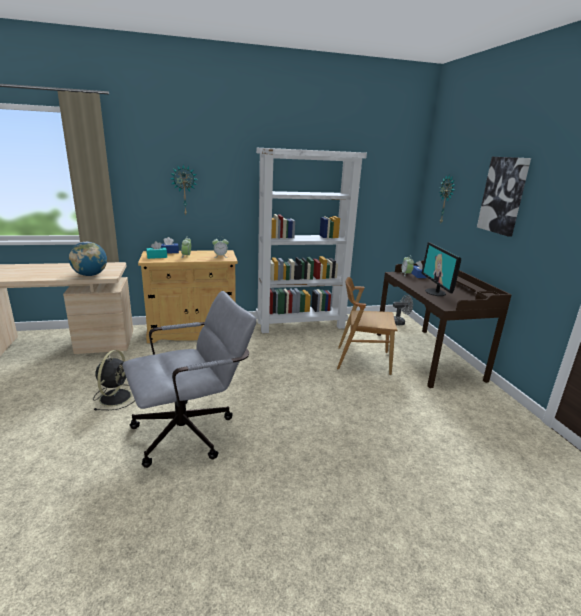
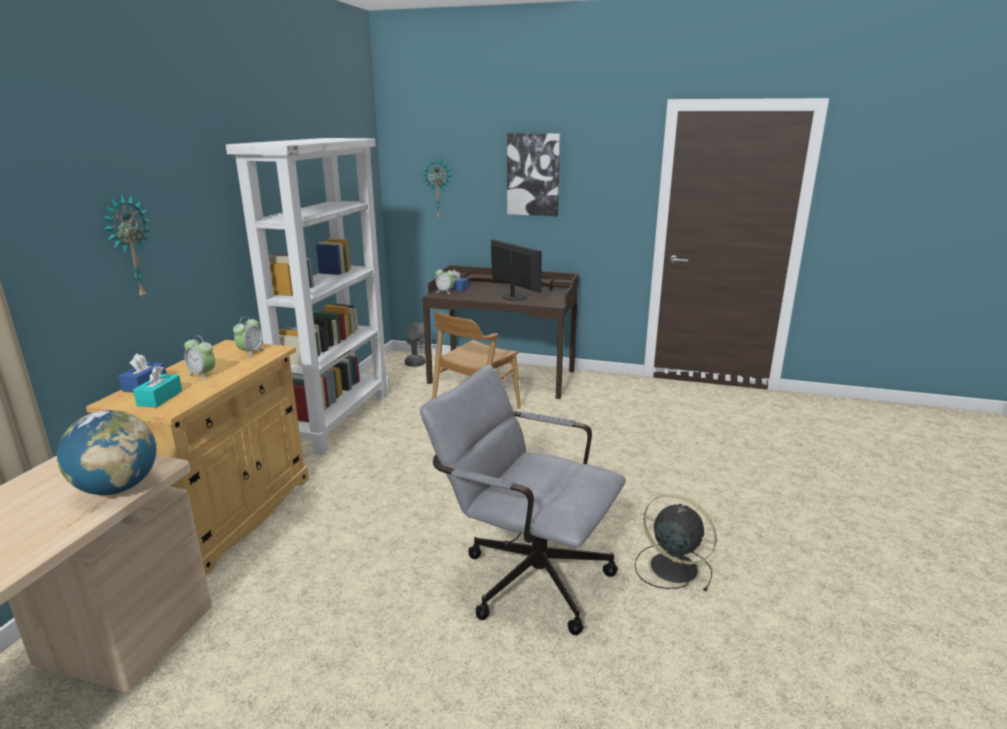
camera: 60 degrees left, 0 degrees up
(116, 396) = (367, 643): black fan -> black fan (671, 567)
(192, 431) = (524, 575): grey office chair -> grey office chair turned 60 degrees counterclockwise
(436, 292) = (513, 297): monitor -> monitor turned 150 degrees counterclockwise

